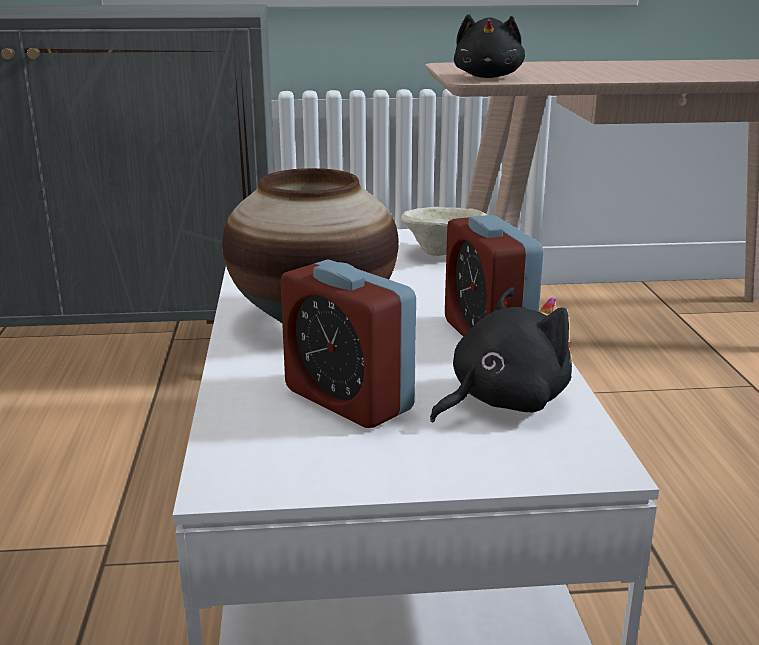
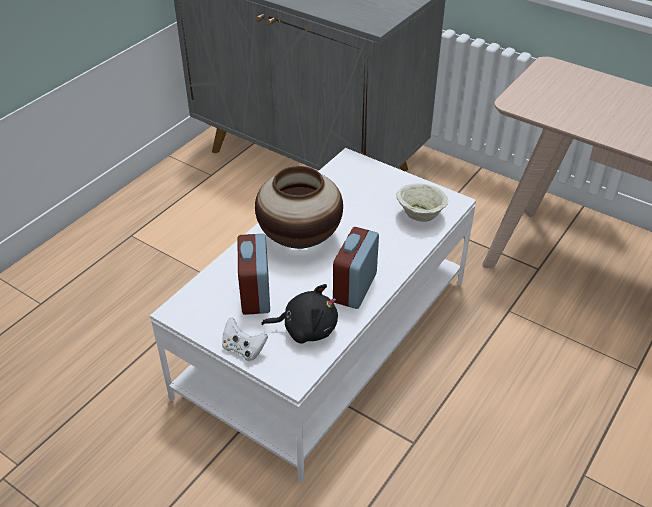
camera: 40 degrees right, 20 degrees up
(448, 471) = (243, 349): none -> white game controller
(488, 77) = (533, 101): black plush toy -> none

